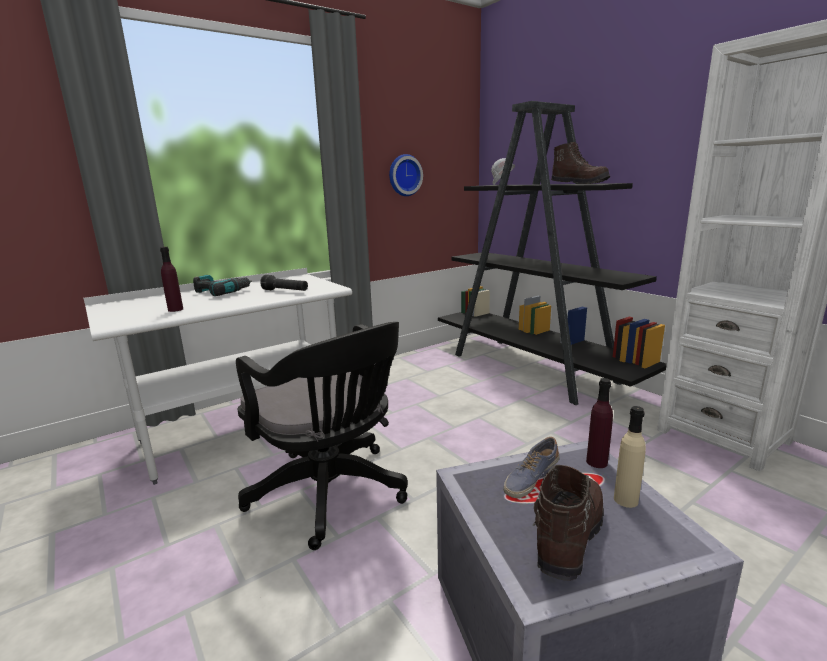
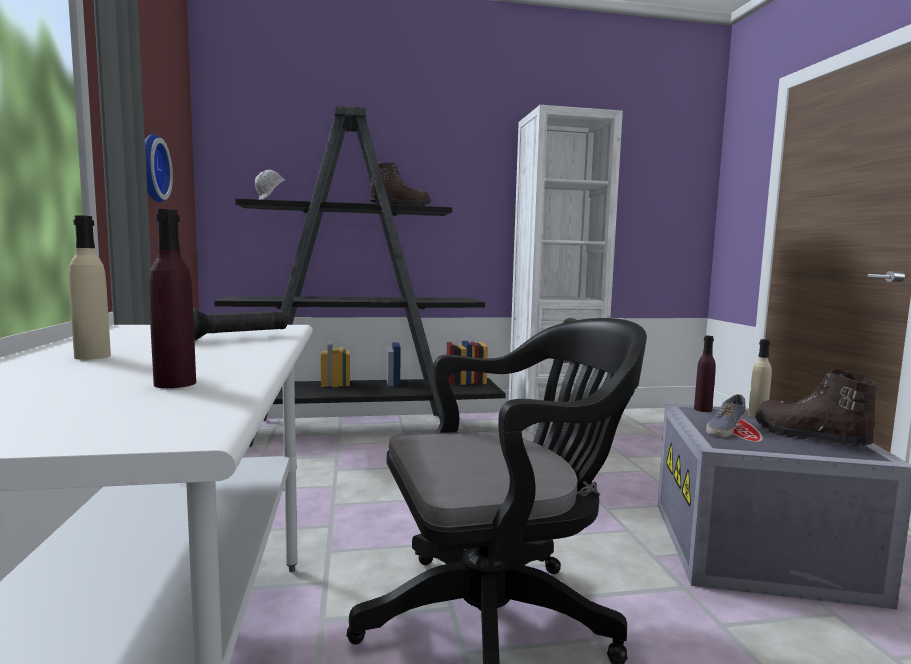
camera: 65 degrees left, 10 degrees down
(222, 292) = (92, 356): power drill -> beige bottle
(530, 478) = (725, 428): shoe -> shoe turned 60 degrees clockwise

